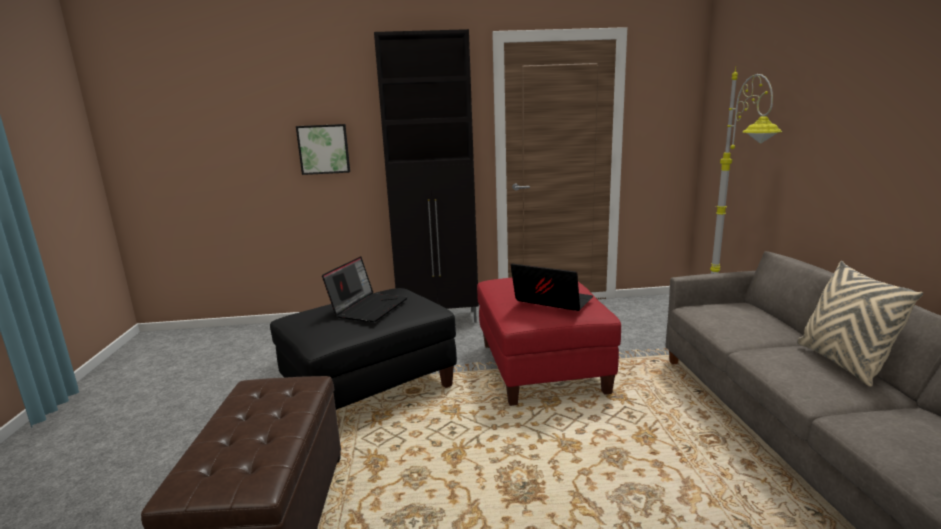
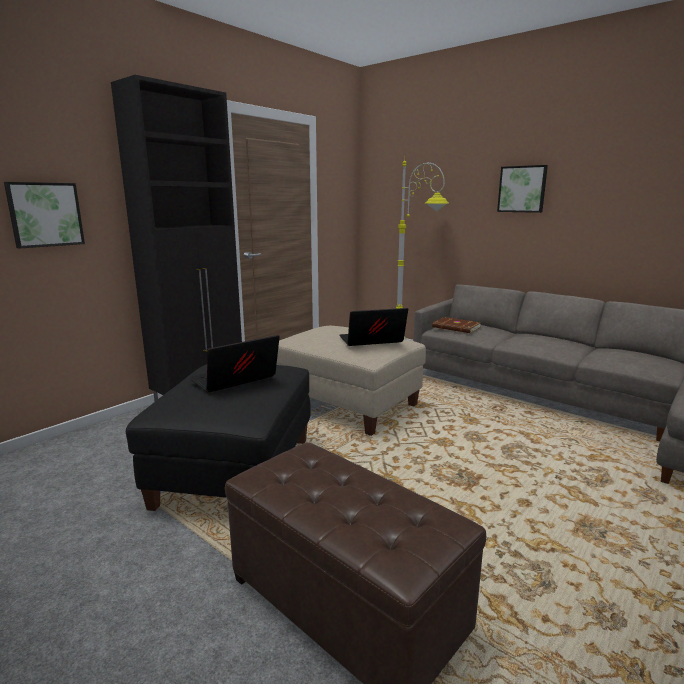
camera: 45 degrees left, 0 degrees up
(368, 307) = (234, 381): laptop -> laptop turned 105 degrees counterclockwise
(541, 368) = (348, 405): red ottoman -> beige ottoman
(718, 311) = (456, 327): none -> brown book
(842, 363) = (548, 337): beige pillow -> none
(881, 112) = (522, 189): none -> picture

